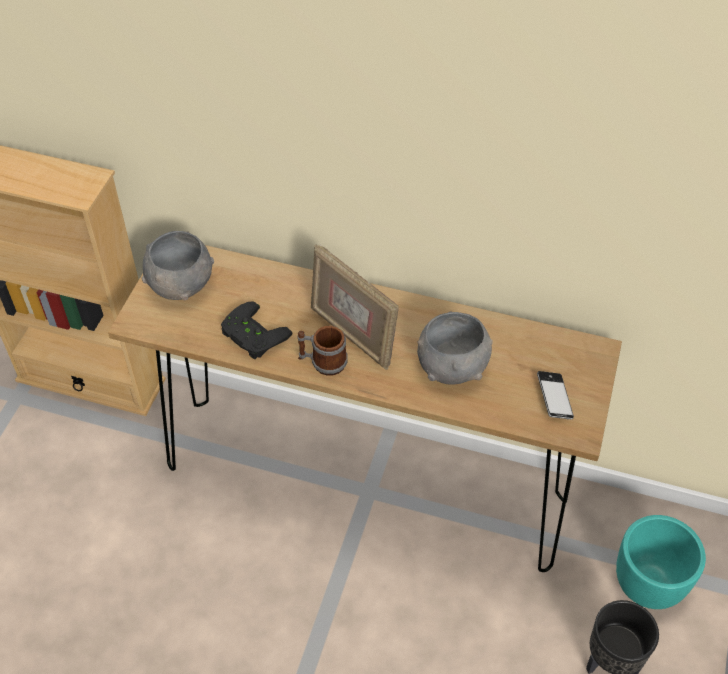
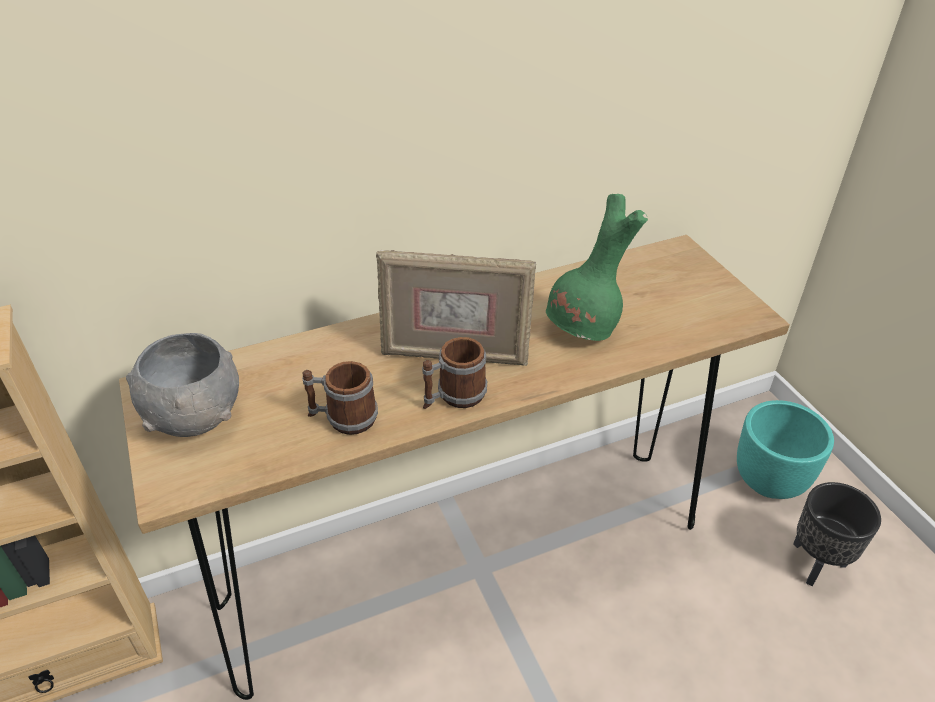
camera: 40 degrees left, 10 degrees down
(251, 336) = (343, 418): black game controller -> mug
(452, 368) = (585, 328): grey bowl -> green vase
(554, 398) = (697, 302): phone -> none

